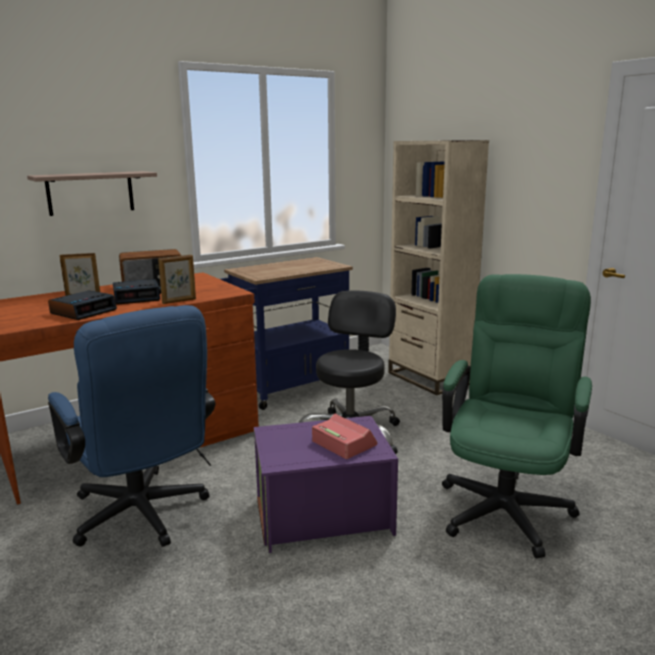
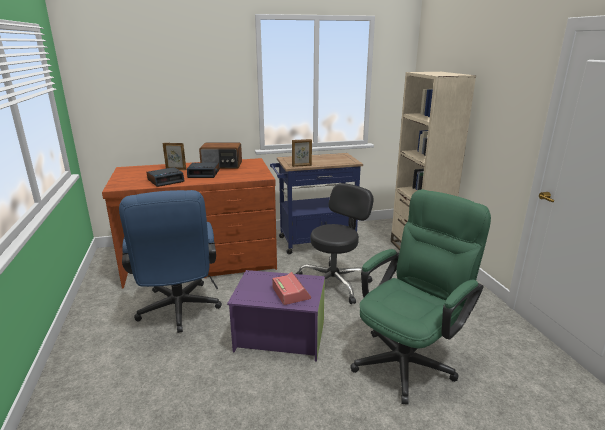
camera: 20 degrees right, 5 degrees up
(90, 193) = (193, 102): shelf -> none
(179, 301) = (225, 180): picture frame -> picture frame (302, 166)

